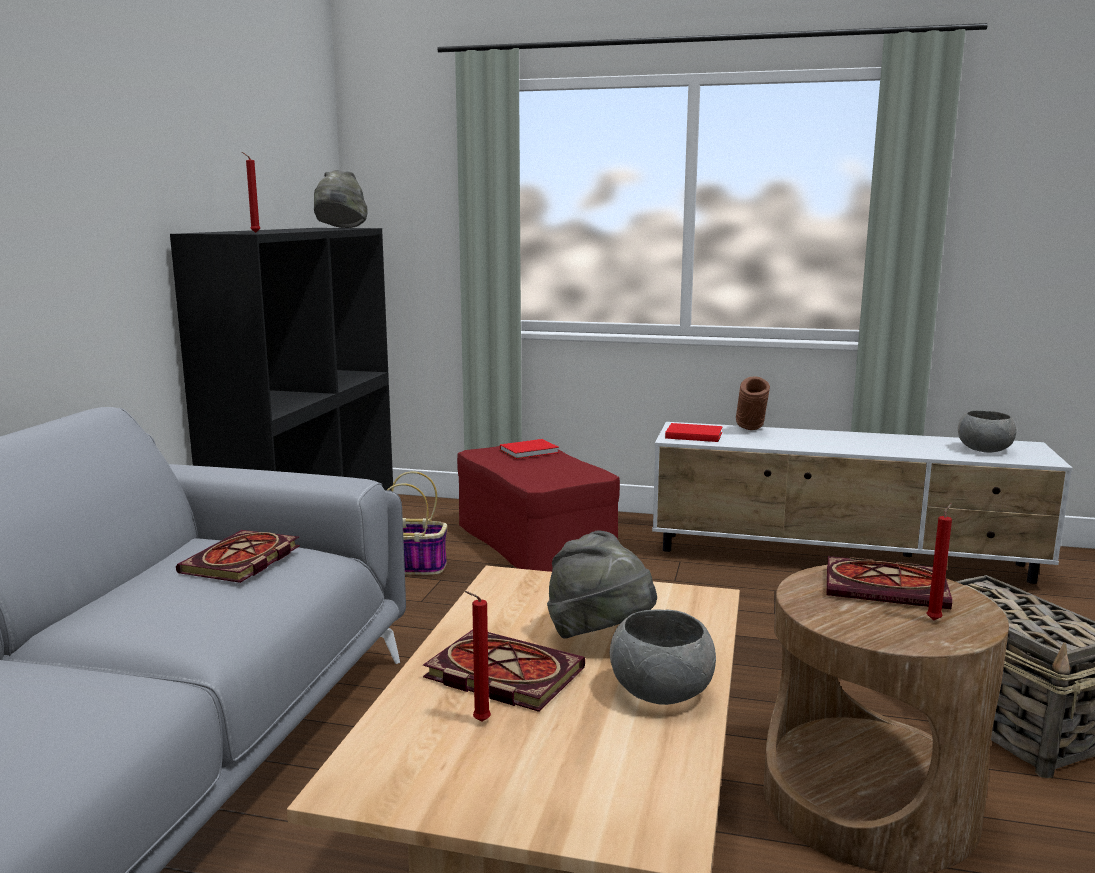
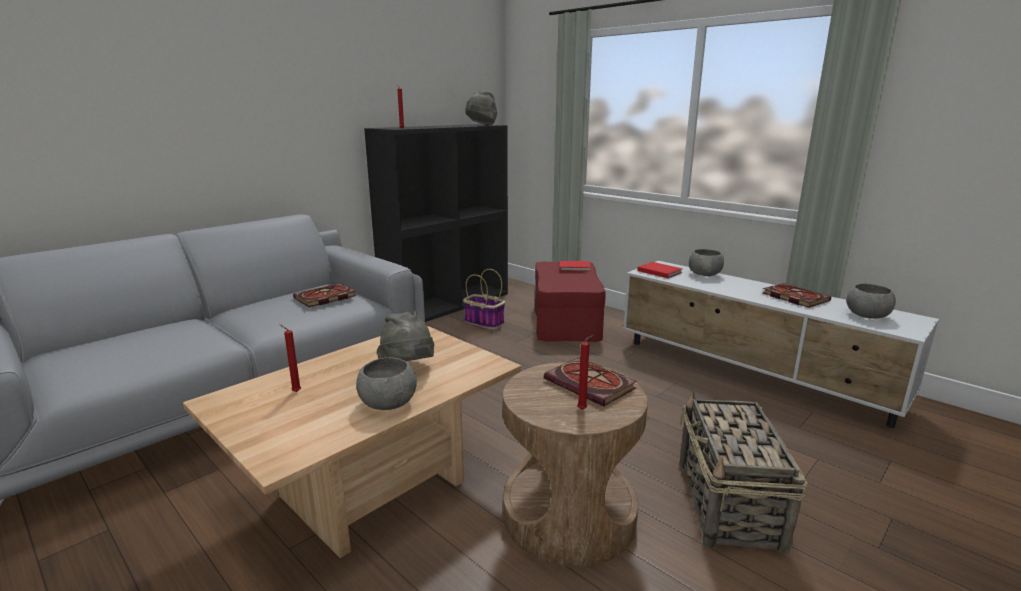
camera: 30 degrees right, 5 degrees up
(499, 674) = (337, 374): book -> book (793, 297)
(750, 431) = (704, 274): brown vase -> grey bowl

